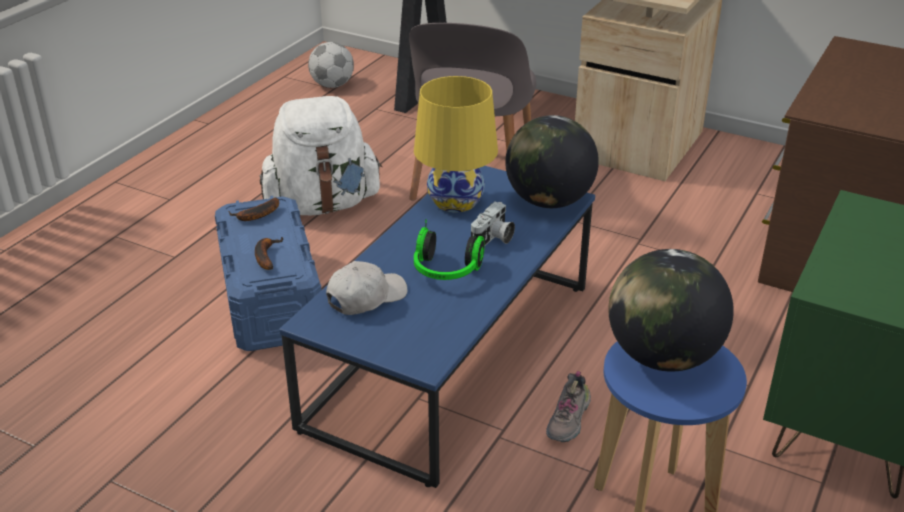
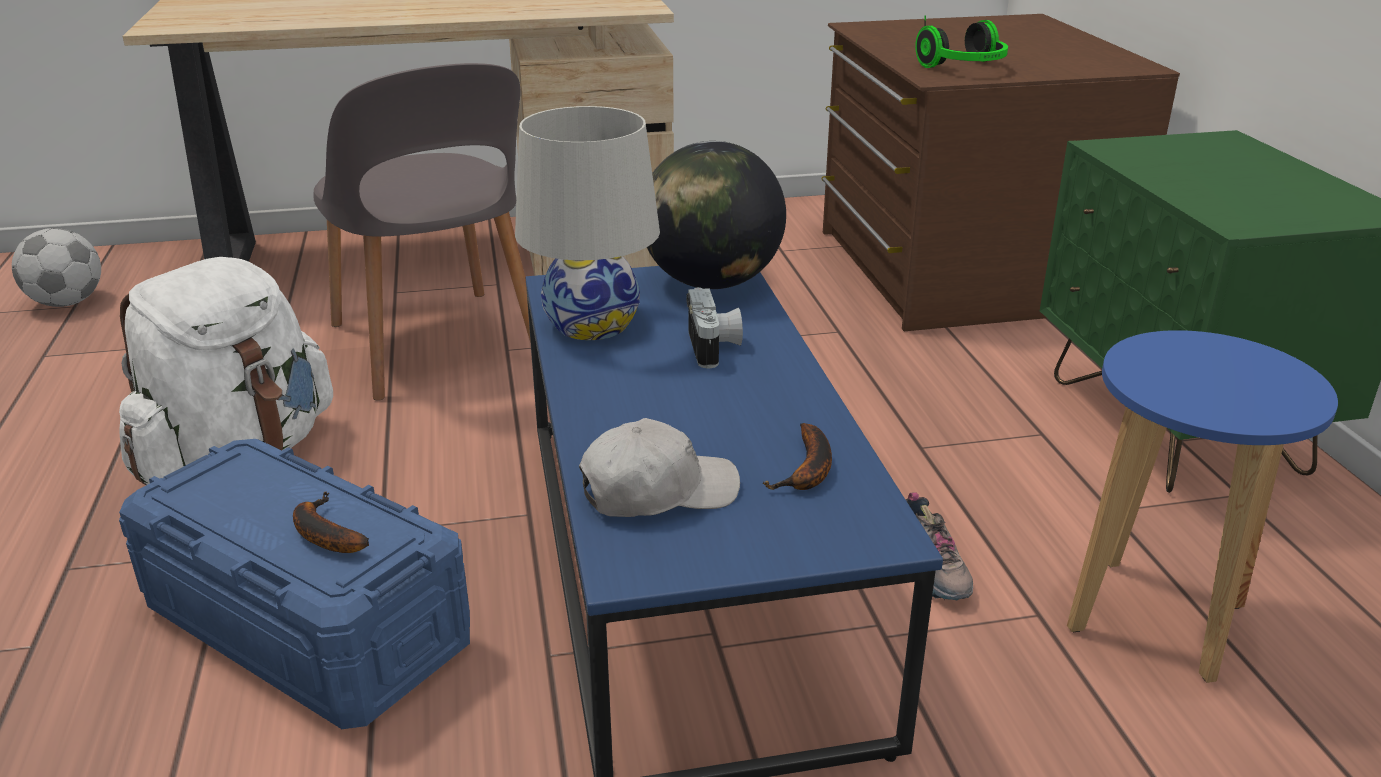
camera: 40 degrees left, 5 degrees down
(256, 216) = (224, 484): banana -> banana (808, 470)
(366, 297) = (658, 491): white cap -> white cap turned 60 degrees clockwise
(445, 271) = (716, 409): headphones -> headphones (965, 68)
(455, 201) = (591, 324): yellow table lamp -> white table lamp
(663, 357) = (1181, 369): globe -> none

